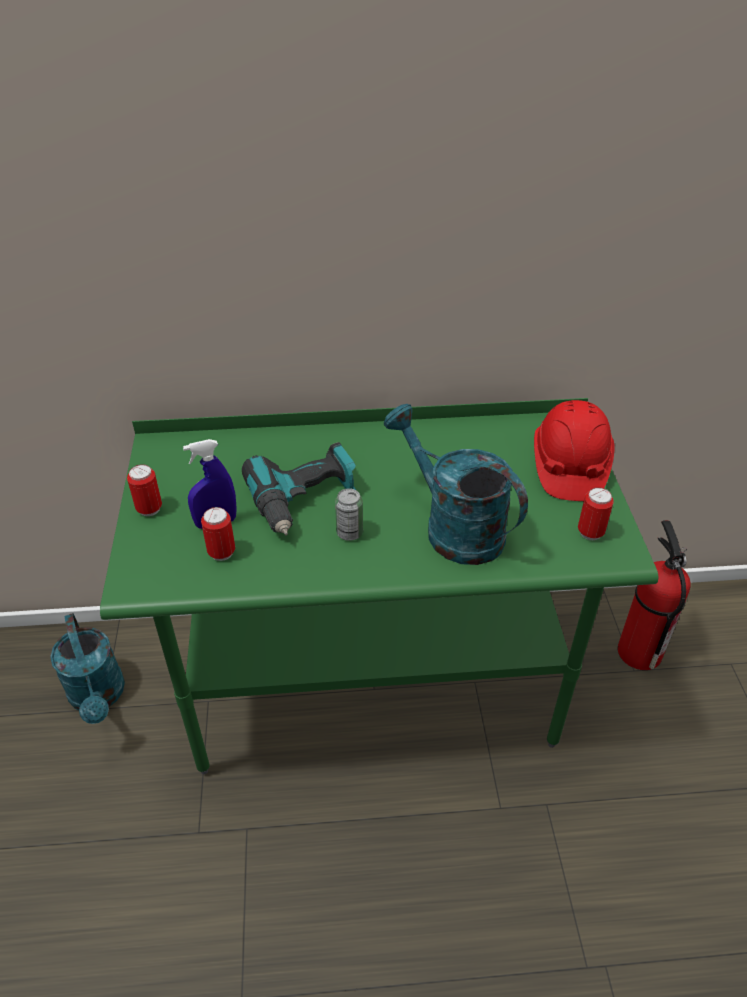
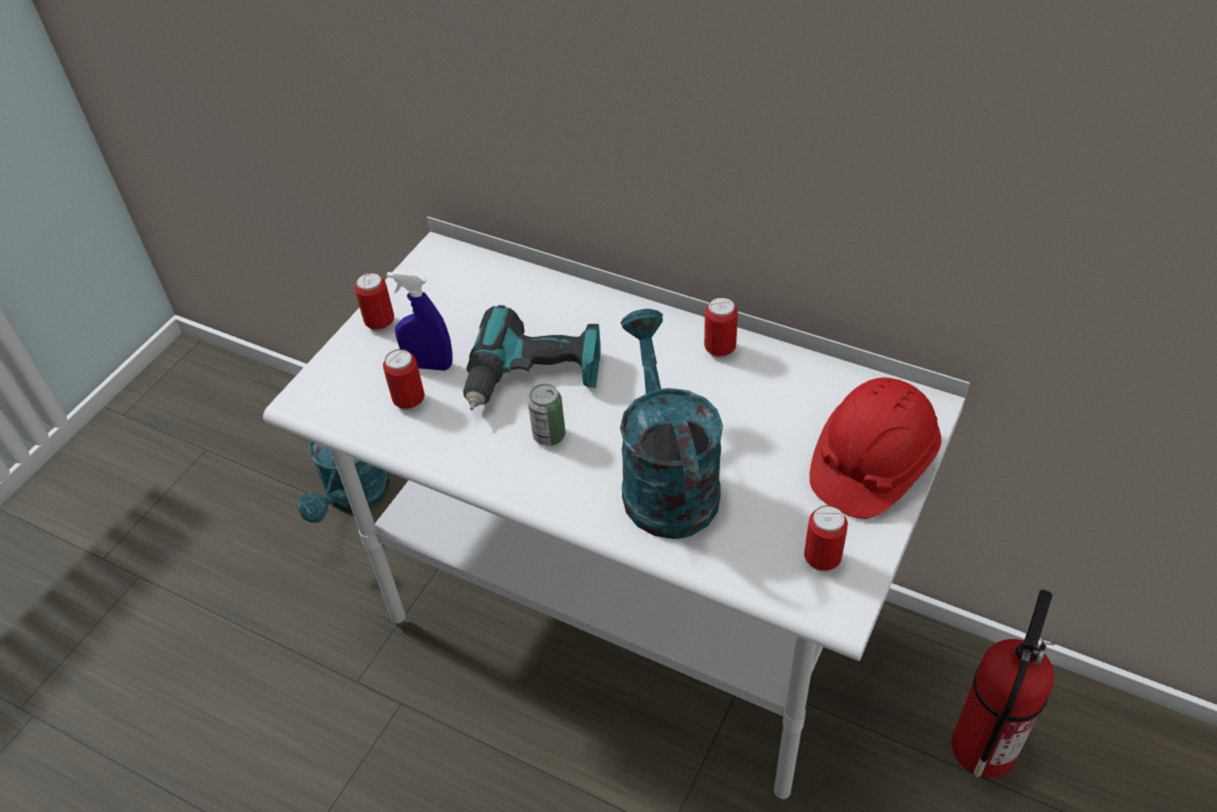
camera: 35 degrees right, 5 degrees up
(373, 687) = (625, 623): green desk -> white desk
(417, 436) = (720, 349): none -> can

